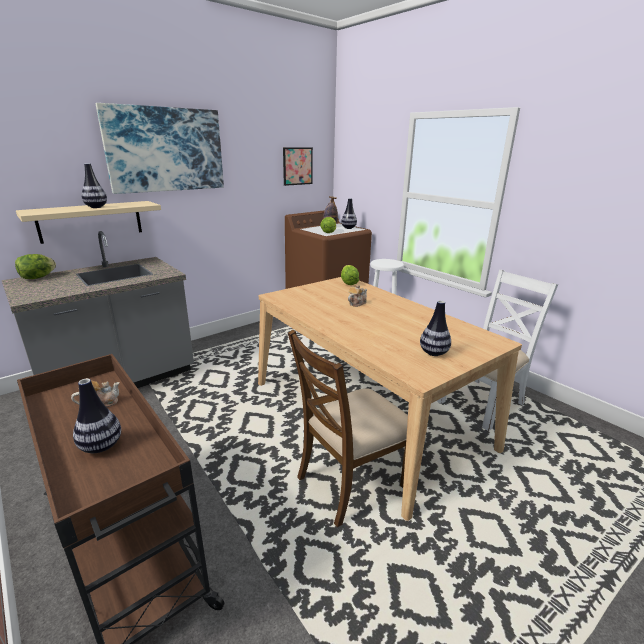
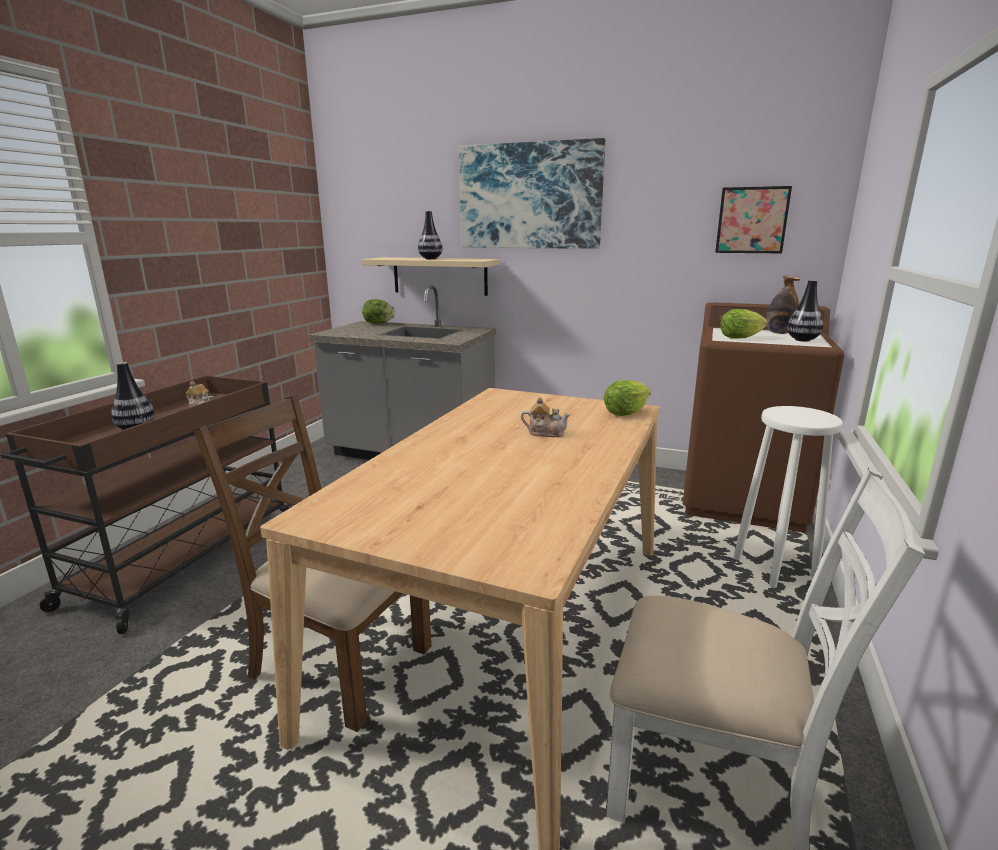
camera: 60 degrees right, 5 degrees down
(433, 353) = (408, 513): vase -> none

